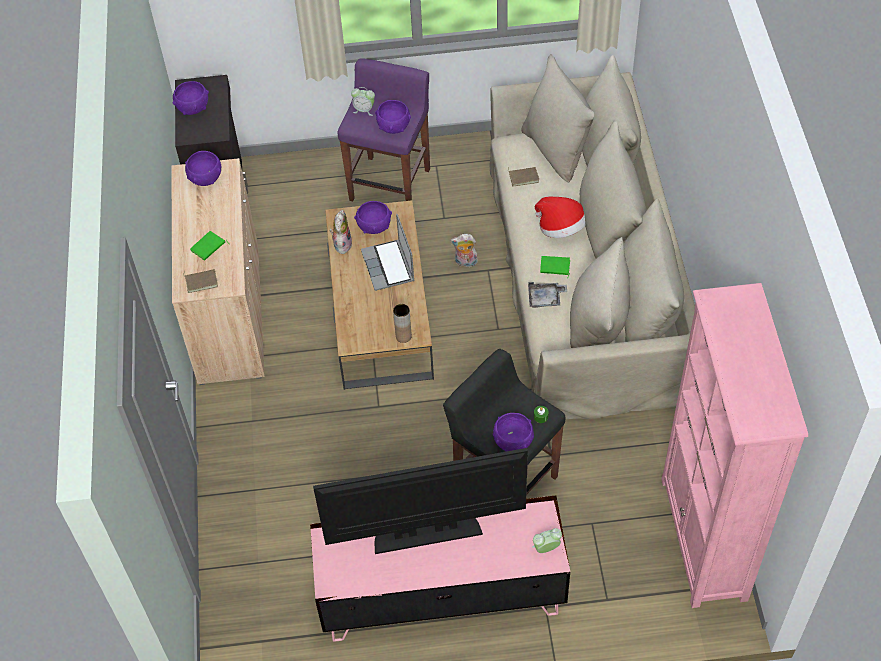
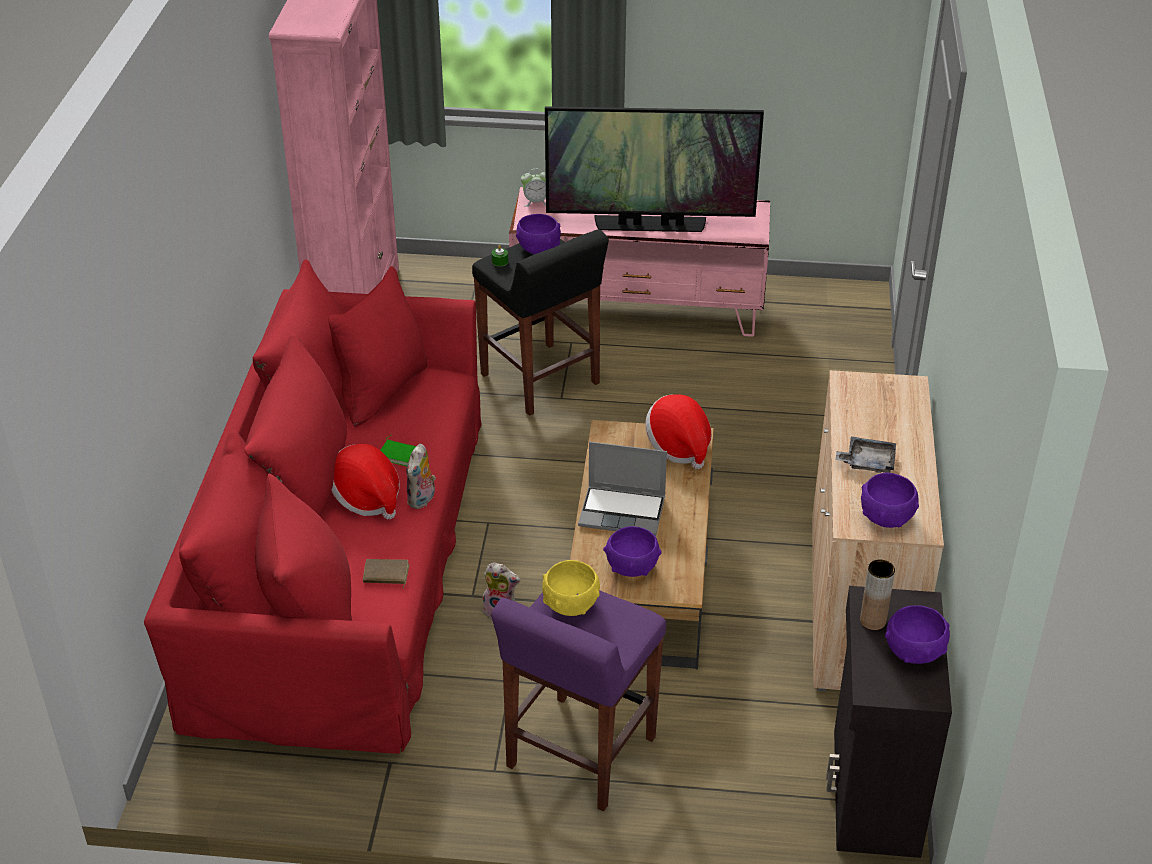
camera: 170 degrees left, 15 degrees down
(201, 281) = (888, 391): brown book -> none
(208, 247) = (879, 427): green book -> none
(341, 244) = (685, 551): plush toy -> plush toy (422, 500)
(361, 330) = (679, 446): none -> hat
(364, 110) = (613, 641): alarm clock -> none
(389, 266) = (623, 511): laptop -> laptop turned 105 degrees clockwise
(393, 126) = (571, 604): purple bowl -> yellow bowl
(403, 336) = (625, 432): brown vase -> brown vase (873, 621)
(545, 298) = (430, 423): grey tray -> grey tray (867, 462)
(583, 277) = (344, 562): beige sofa -> red sofa

